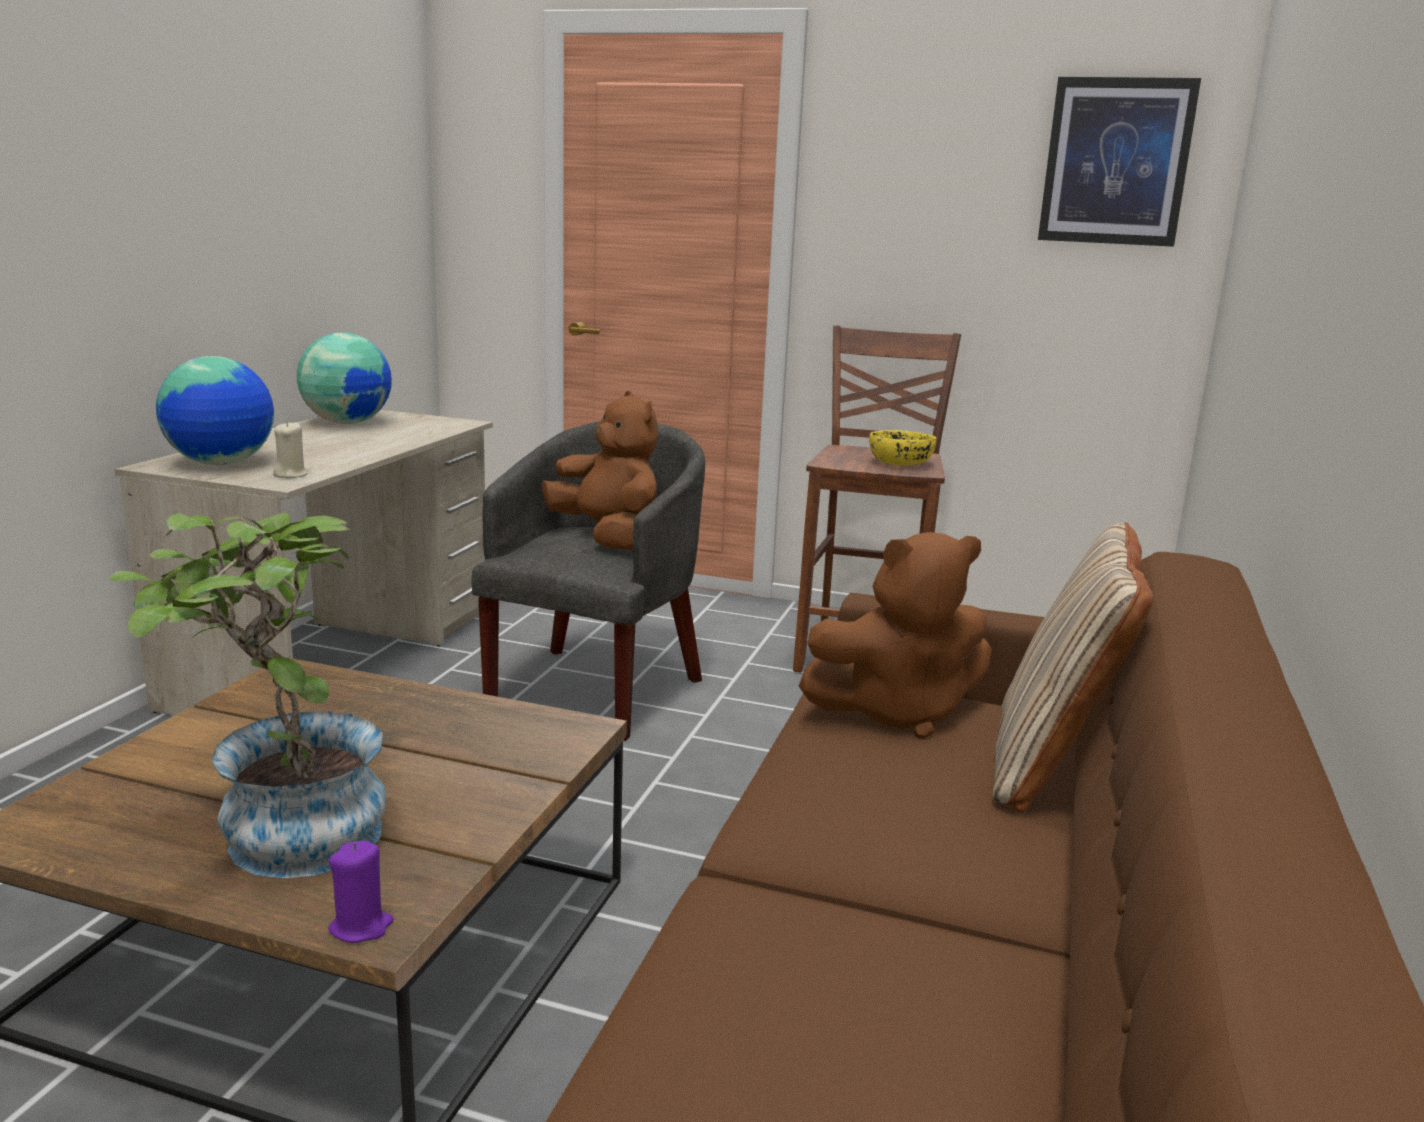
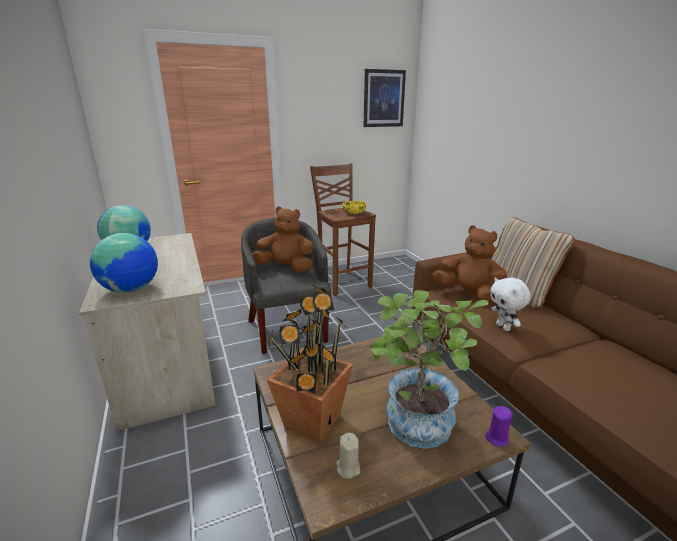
camera: 40 degrees left, 5 degrees up
(193, 749) = (311, 421): none -> potted plant
(291, 475) = (182, 283): beige candle -> beige candle (348, 468)
(815, 797) = (504, 327): none -> white plush toy
(897, 712) = (468, 294): brown plush toy -> brown plush toy turned 90 degrees counterclockwise

